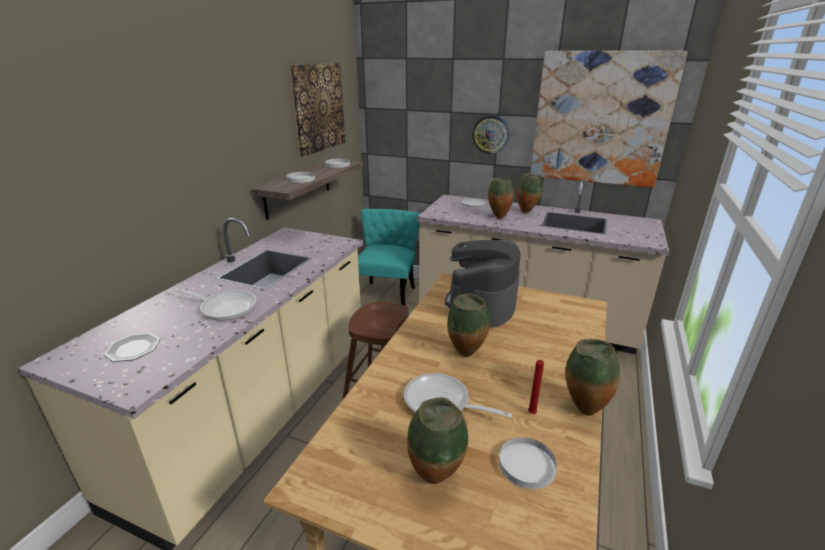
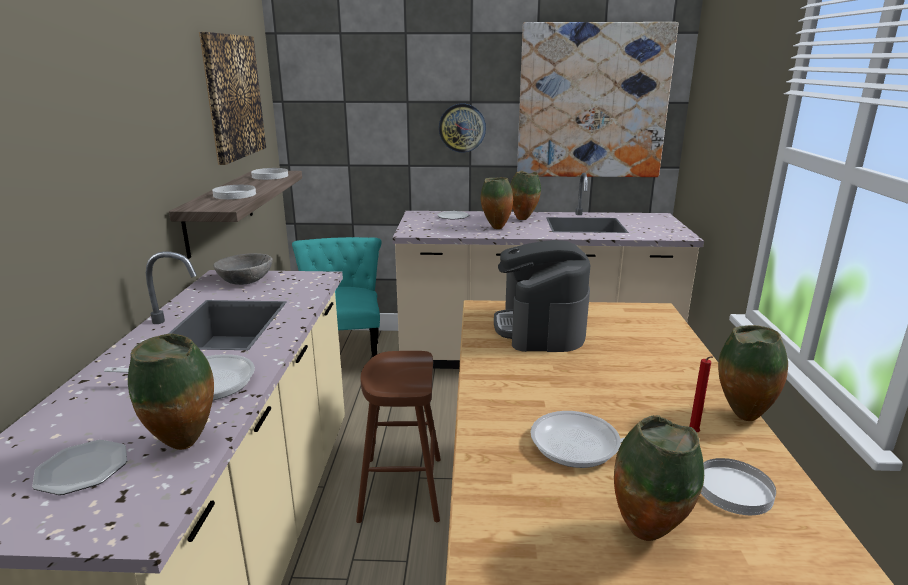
camera: 20 degrees left, 5 degrees down
(298, 238) = (245, 280): none -> grey bowl
(467, 355) = (569, 386): vase -> vase (185, 446)

